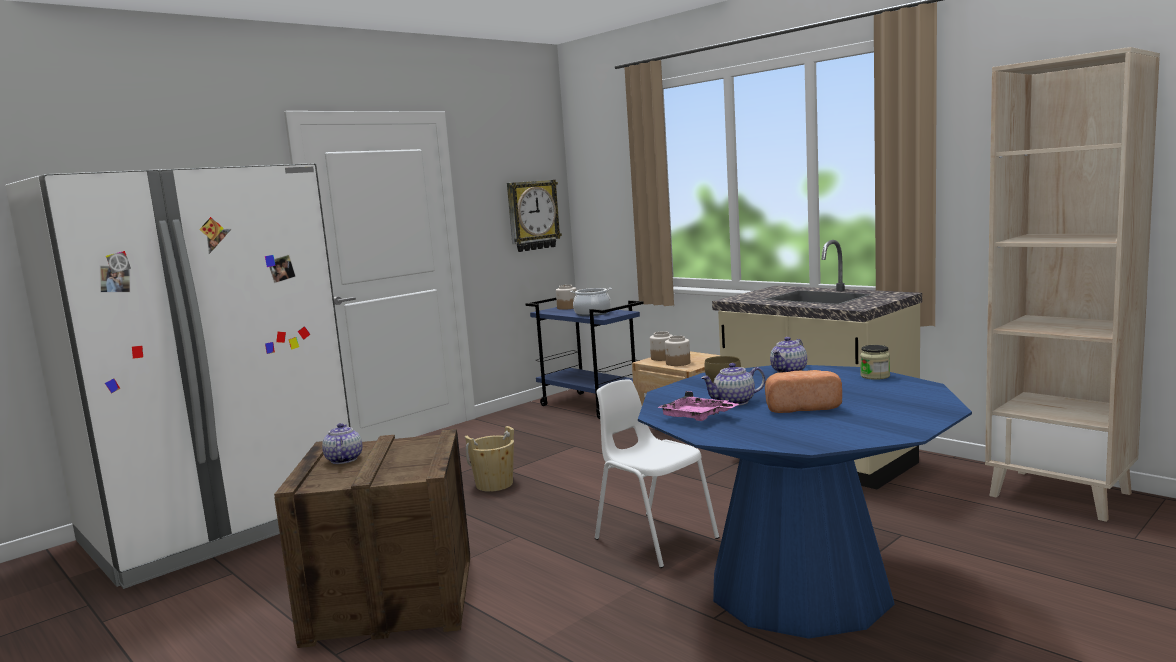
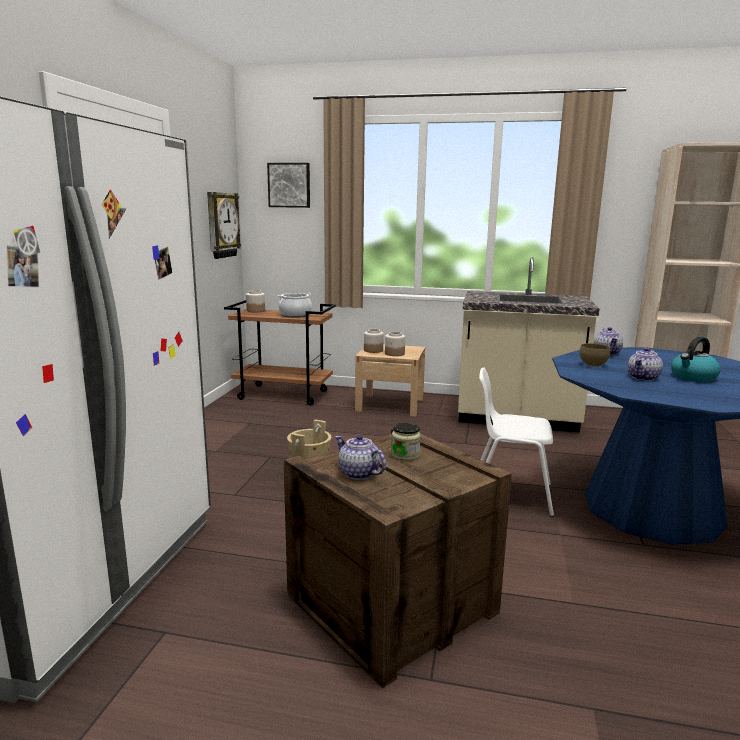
camera: 35 degrees left, 5 degrees up
(591, 405) = (284, 395): blue cart -> brown cart
(607, 165) = (289, 185): none -> picture
(697, 417) = (656, 391): pink tray -> none
(800, 407) = (693, 377): bread -> kettle
(875, 376) = (666, 352): jar -> jar (405, 455)

